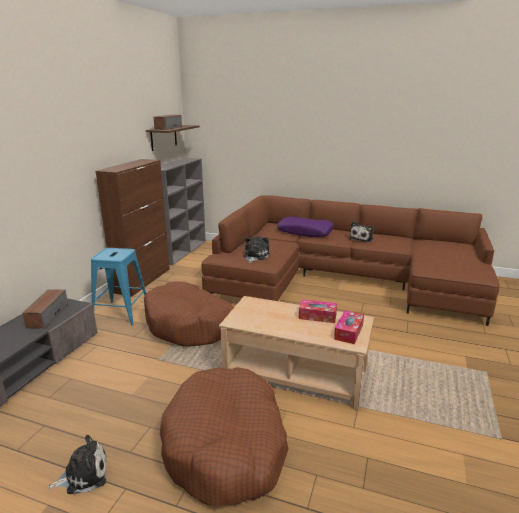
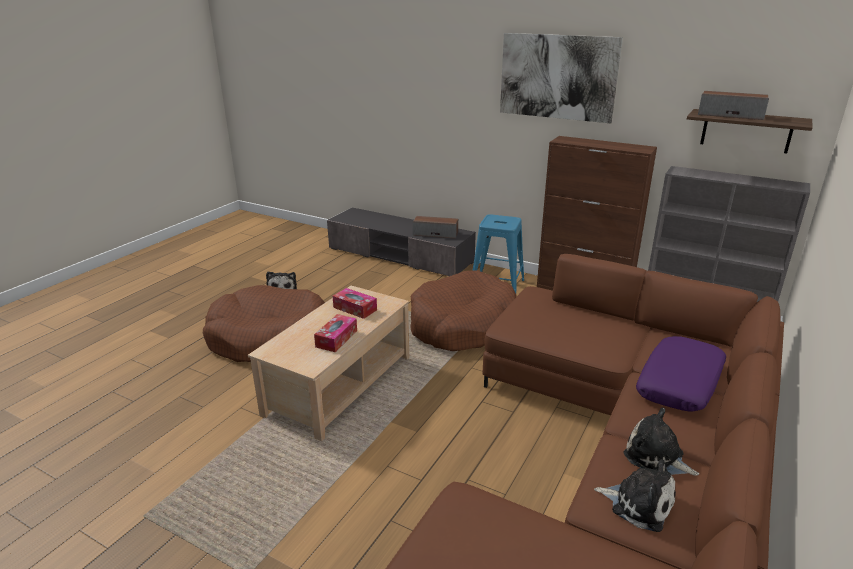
camera: 100 degrees right, 5 degrees up
(78, 122) = (557, 77): none -> picture
(255, 256) = (539, 318): plush toy -> plush toy (638, 503)
(348, 332) = (291, 352): tissue box -> tissue box (355, 308)

